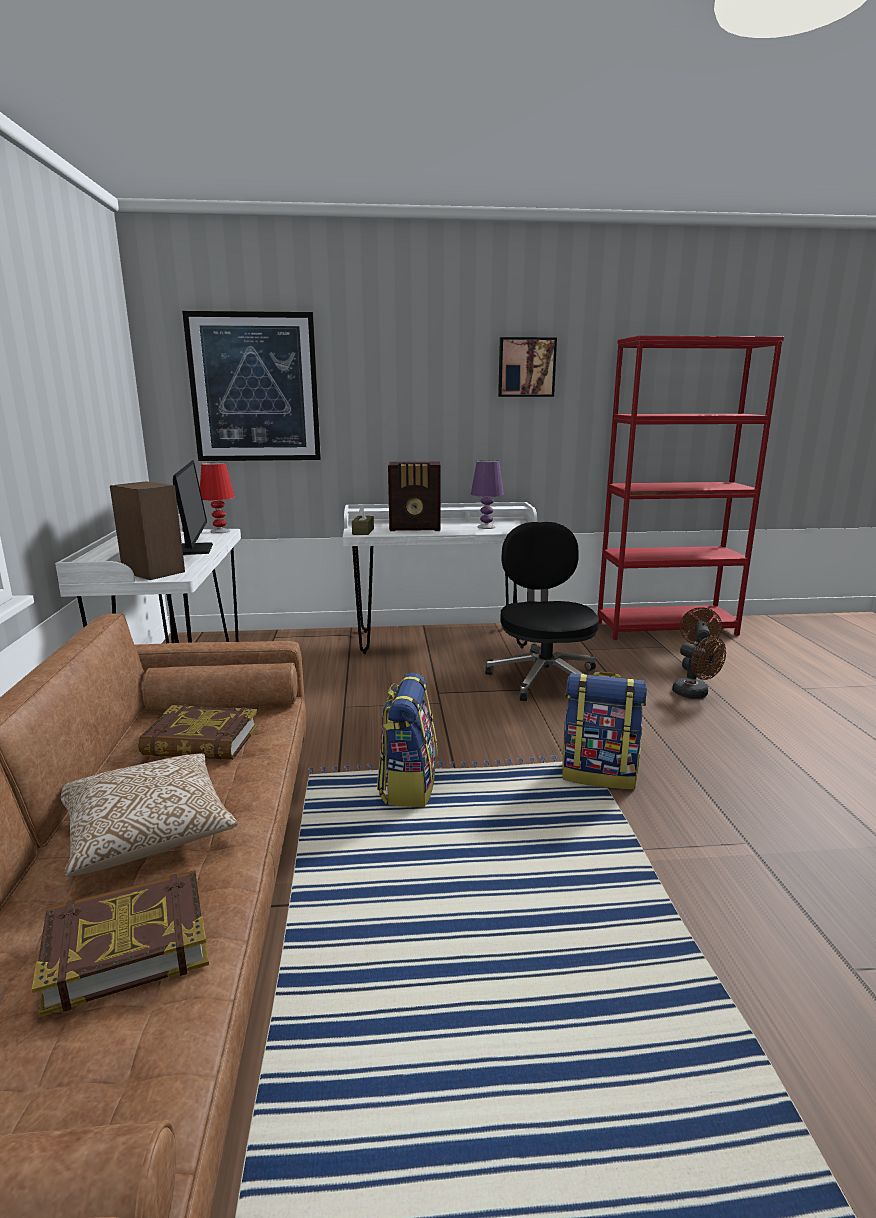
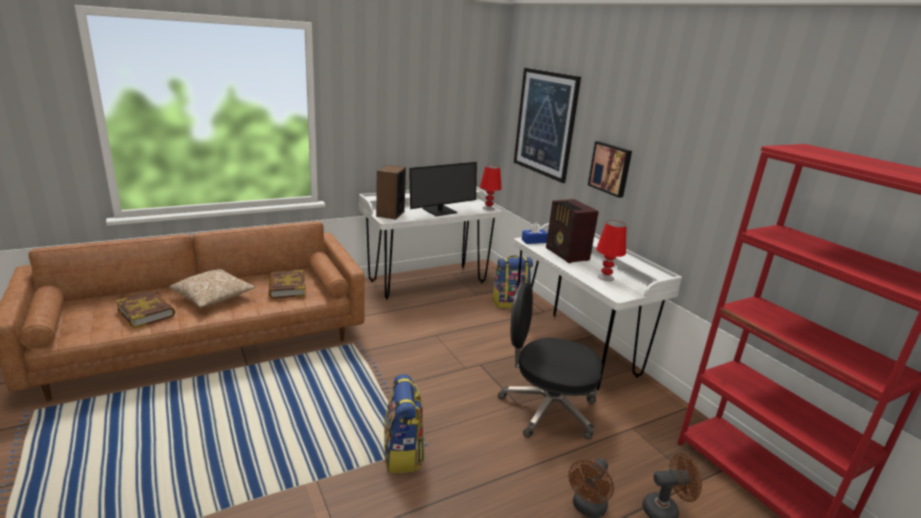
camera: 65 degrees right, 5 degrees up
(363, 531) = (534, 241): brown tissue box -> blue tissue box
(408, 785) = (355, 376): backpack -> backpack (510, 302)
(486, 527) = (605, 277): purple table lamp -> red table lamp
(526, 367) = (711, 151): picture -> picture (611, 168)
(543, 677) = (546, 409): black office chair -> black office chair turned 135 degrees counterclockwise

